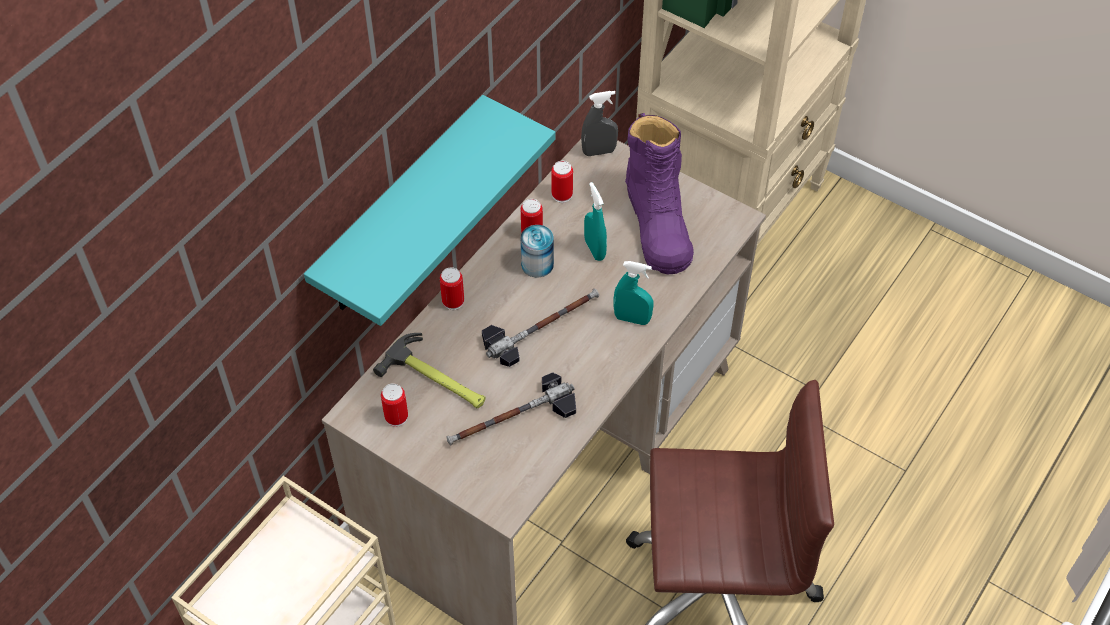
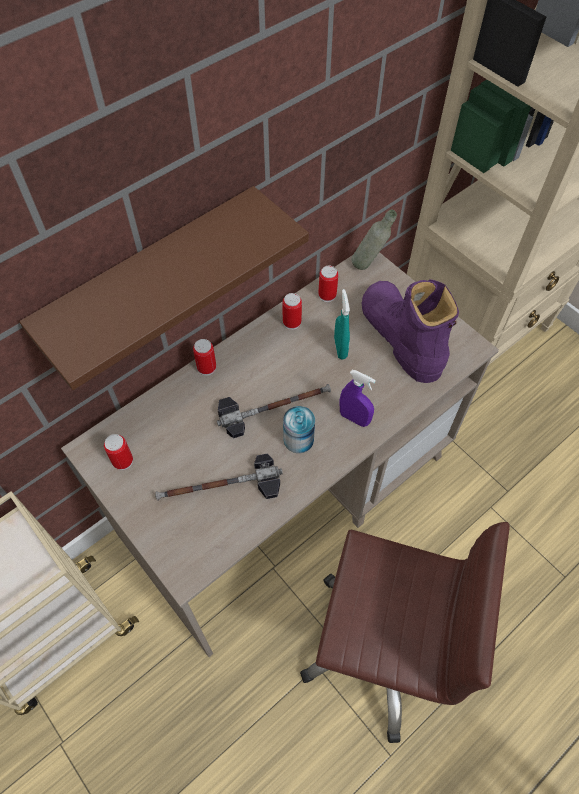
camera: 15 degrees right, 5 degrees up
(401, 211) = (152, 280): turquoise shelf -> brown shelf
(436, 379) = (168, 434): hammer -> none
(537, 264) = (287, 351): can -> can (298, 439)
(599, 151) = (369, 265): grey spray bottle -> grey bottle
(632, 319) = (354, 418): turquoise spray bottle -> purple spray bottle
(657, 223) = (401, 337): purple boot -> purple boot turned 150 degrees clockwise

